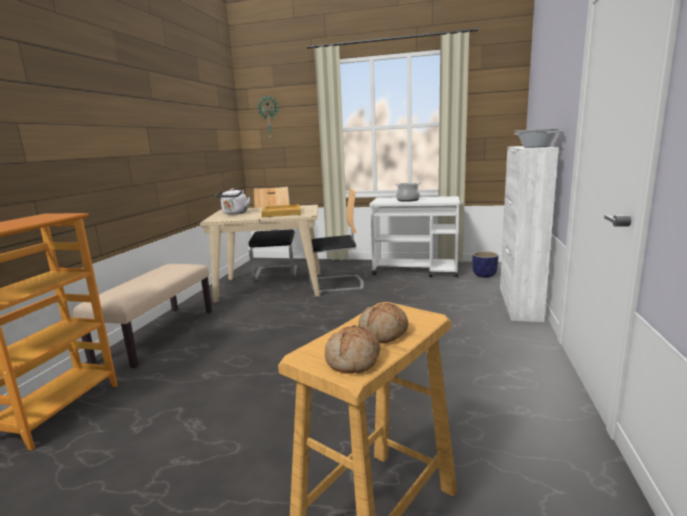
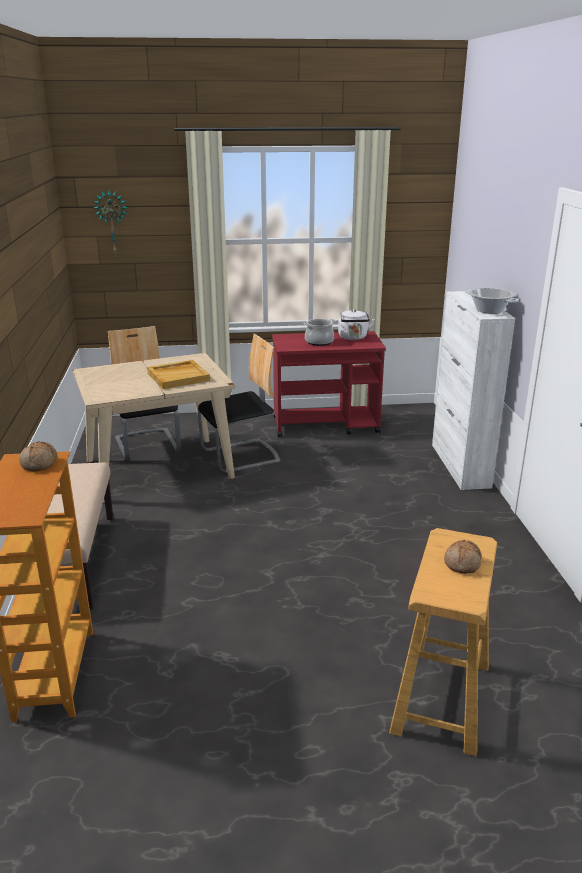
camera: 20 degrees left, 10 degrees up
(234, 213) = (110, 380): white kettle -> white kettle (353, 338)
(354, 360) = (464, 592): bread -> bread (40, 464)
(416, 270) = (326, 425): white cart -> red cart
(484, 275) = (408, 426): planter -> none

